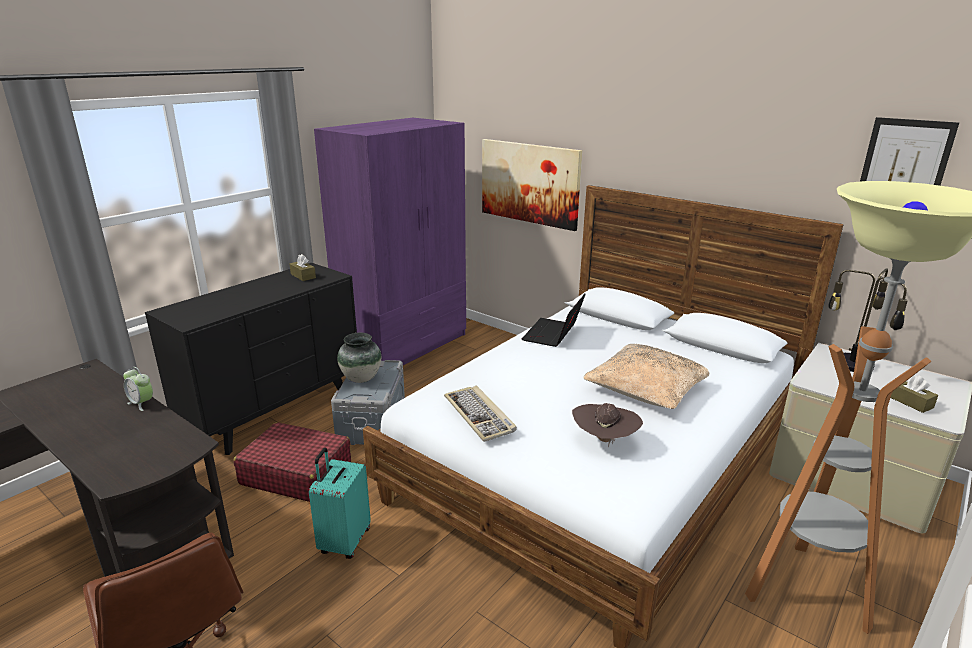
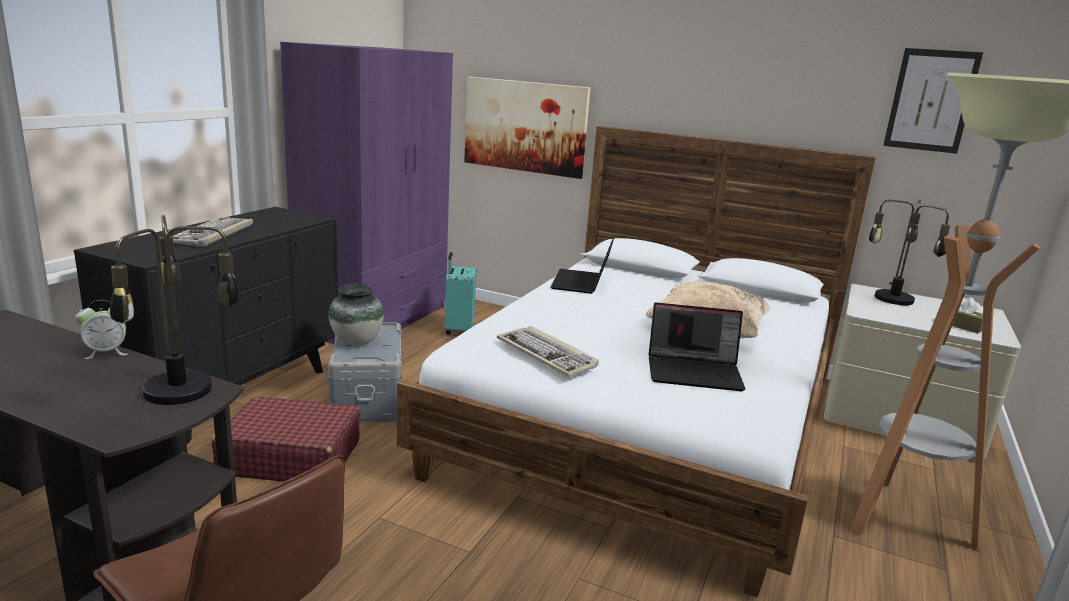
camera: 15 degrees left, 5 degrees down
(142, 403) = (106, 352): alarm clock -> alarm clock turned 45 degrees counterclockwise
(173, 443) = (179, 390): none -> table lamp
(248, 296) = (213, 235): none -> keyboard
(303, 276) = (273, 218): brown tissue box -> none
(344, 541) = (385, 524): turquoise suitcase -> turquoise suitcase (458, 330)
(604, 441) = (695, 372): brown hat -> laptop

